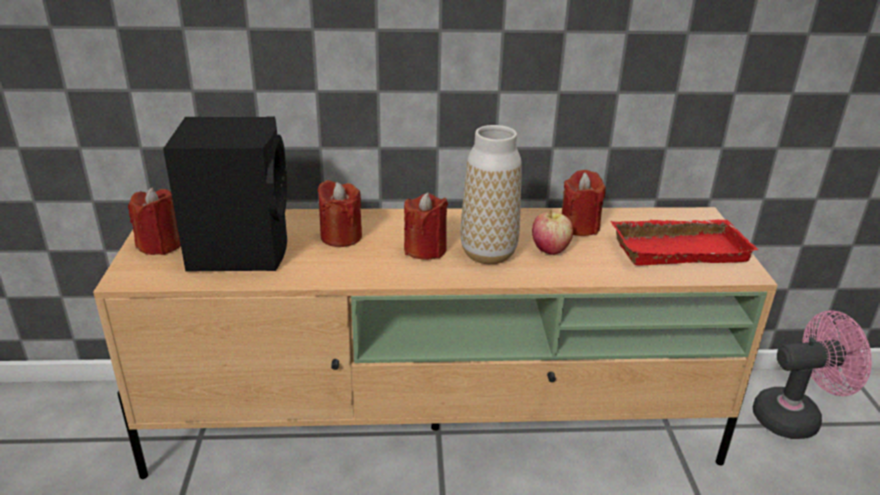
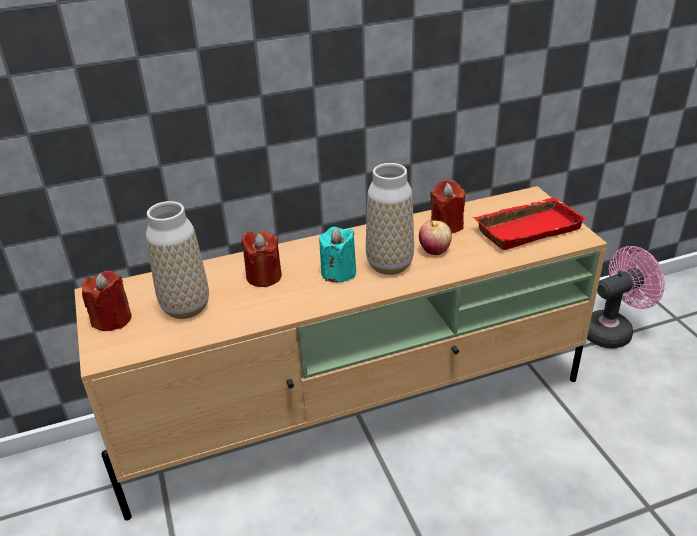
camera: 15 degrees left, 5 degrees up
(240, 249) = (186, 307): black speaker -> vase
(425, 249) = (338, 272): red candle -> turquoise candle

